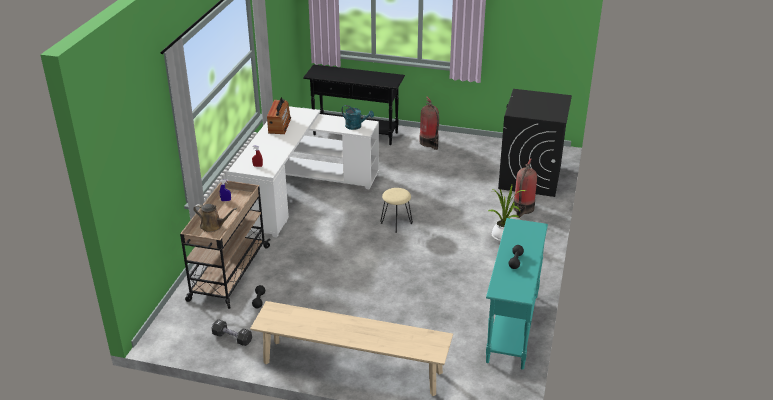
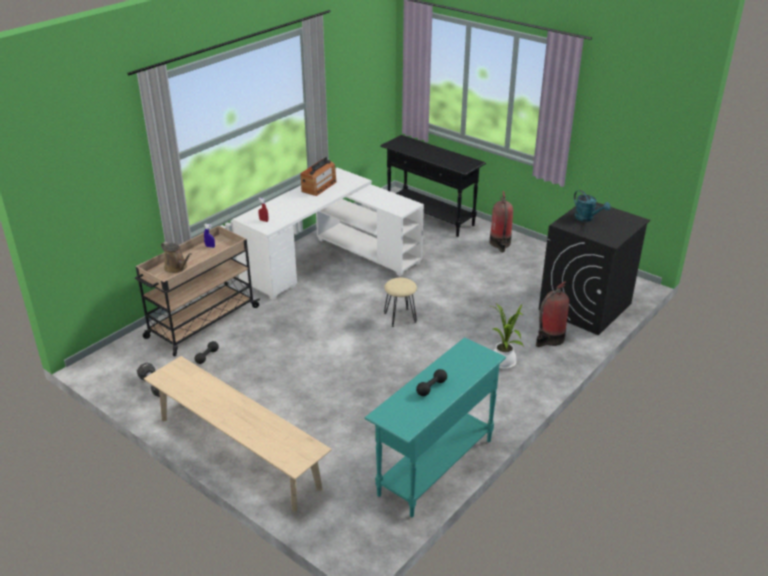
camera: 25 degrees right, 0 degrees up
(356, 126) = (396, 204): turquoise watering can -> turquoise watering can (587, 218)

